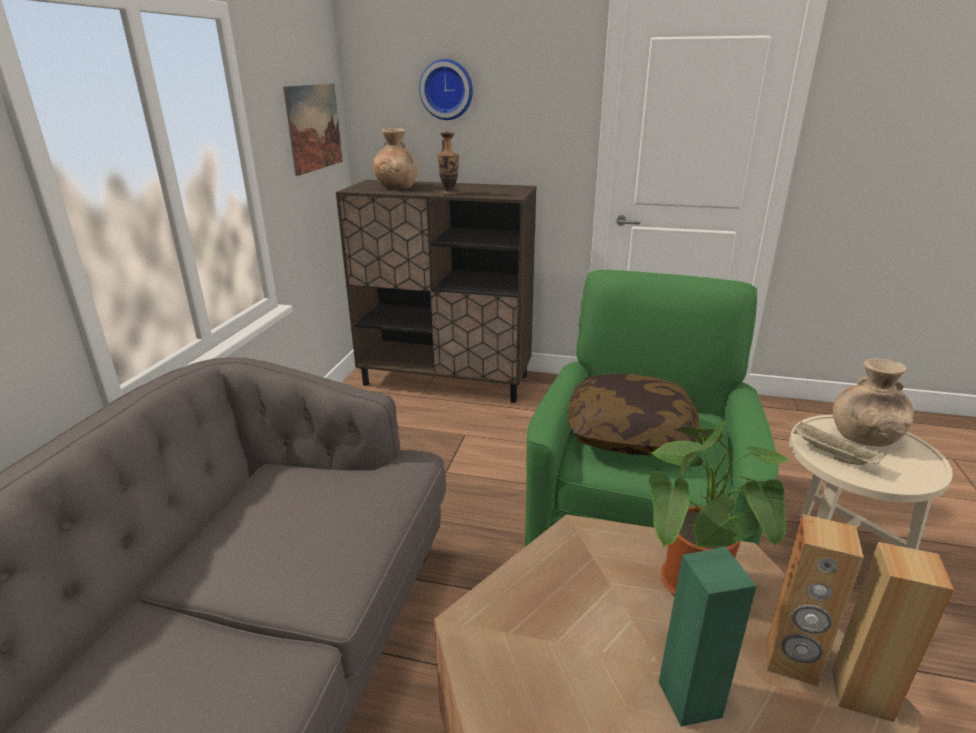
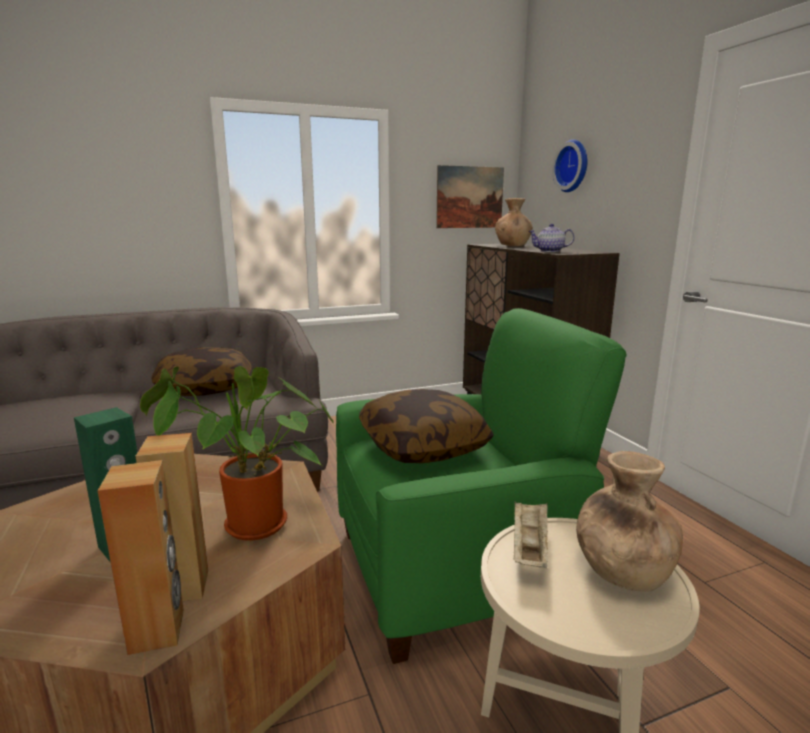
camera: 55 degrees right, 10 degrees down
(267, 523) = (205, 388): none -> pillow
(449, 193) = (525, 249): vase -> none
(485, 193) = (549, 251): none -> teapot

